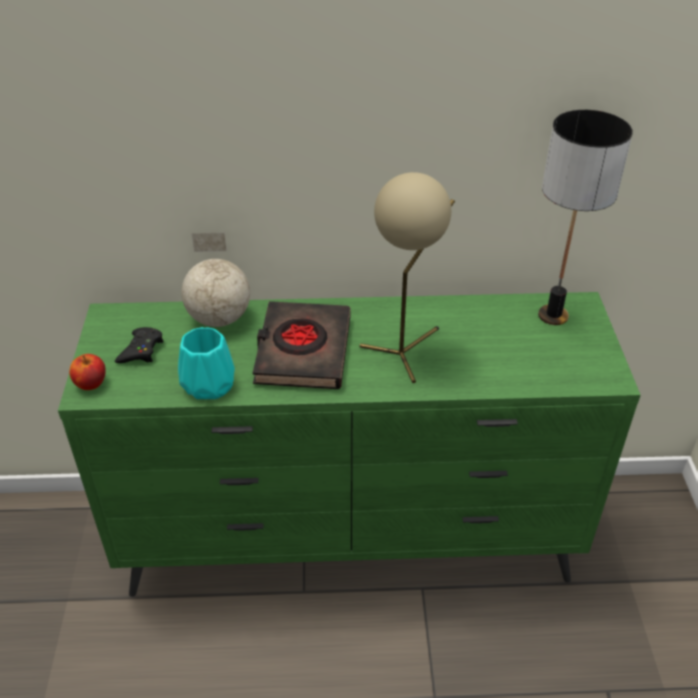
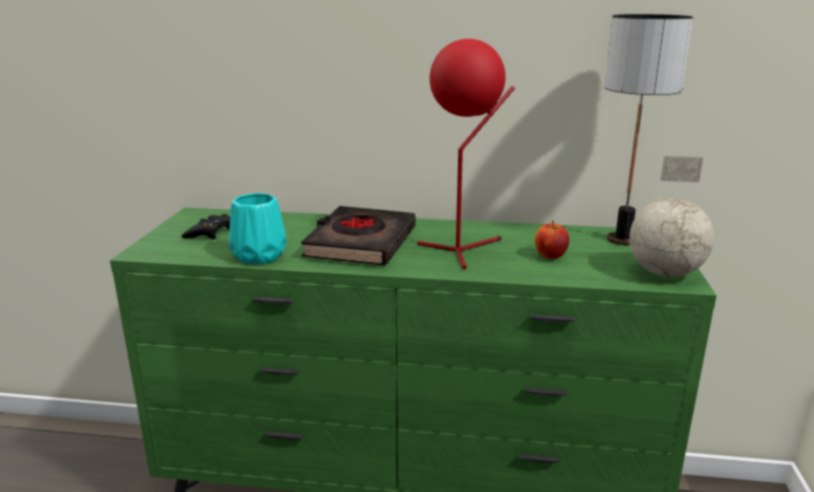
camera: 10 degrees right, 20 degrees down
(91, 384) = (151, 247): apple -> apple (550, 256)
(218, 318) = (292, 221): globe -> globe (663, 273)
(405, 350) = (463, 250): beige table lamp -> red table lamp

